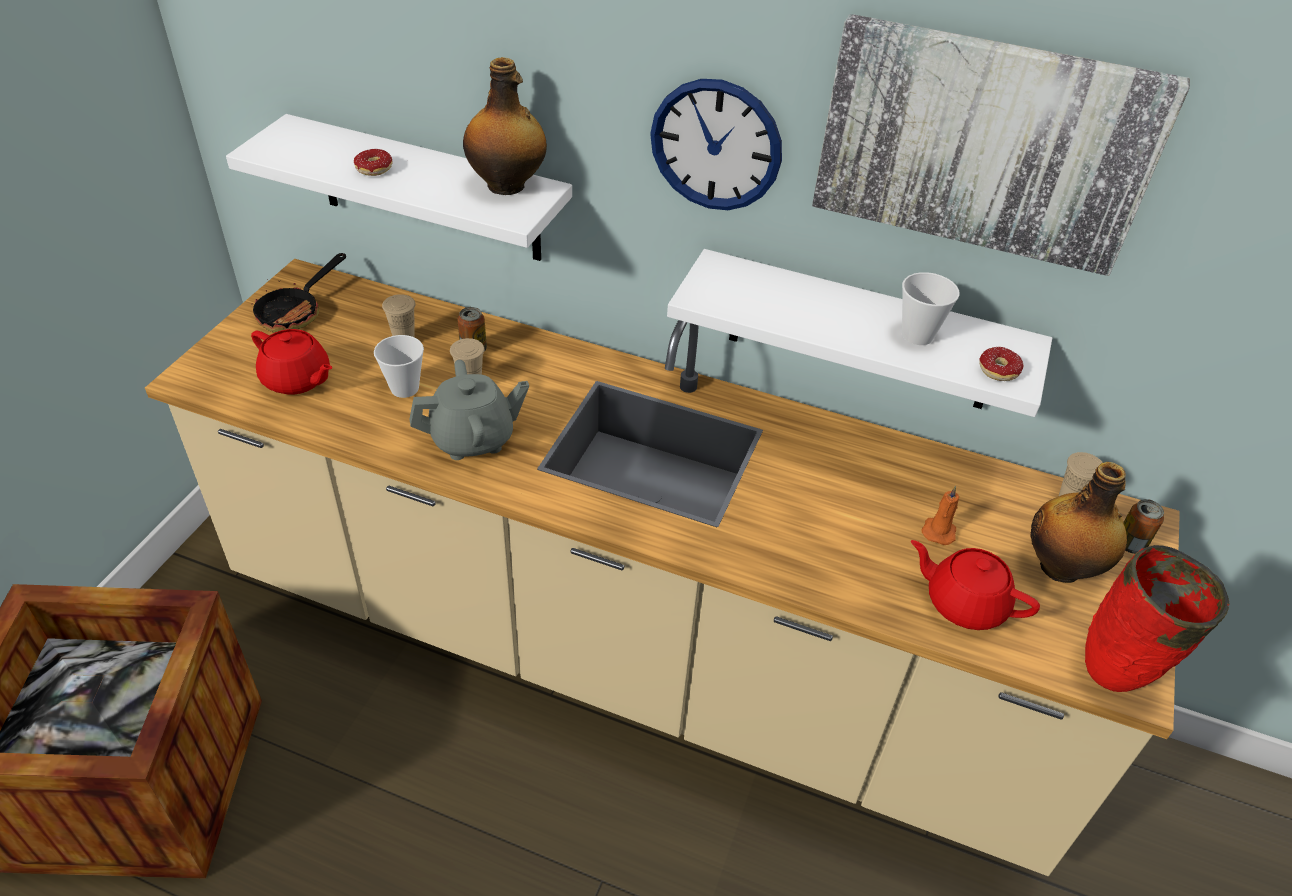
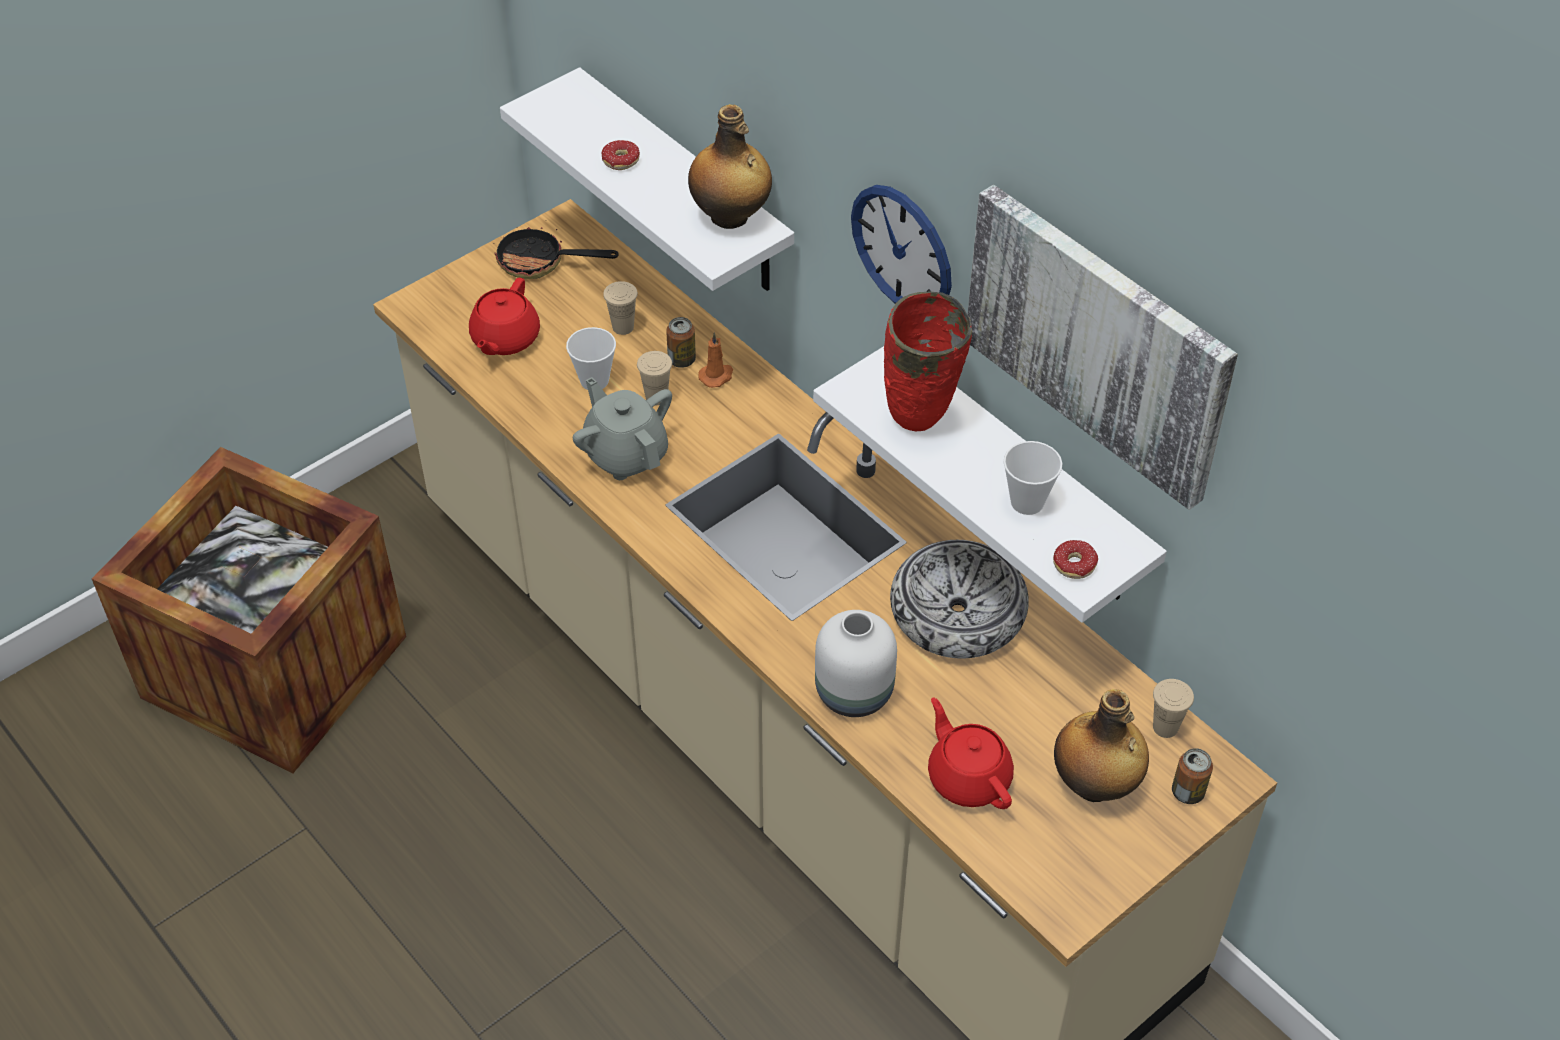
camera: 30 degrees right, 5 degrees up
(296, 311) = (541, 263): frying pan -> frying pan turned 45 degrees clockwise
(297, 379) = (504, 339): red teapot -> red teapot turned 45 degrees clockwise
(473, 439) = (626, 454): grey teapot -> grey teapot turned 135 degrees counterclockwise
(816, 566) = (855, 691): none -> white vase
(845, 470) = (957, 612): none -> bowl
(939, 530) = (1001, 704): orange candle -> orange candle (717, 376)
(1118, 676) = (1058, 896): red vase -> red vase (920, 421)

